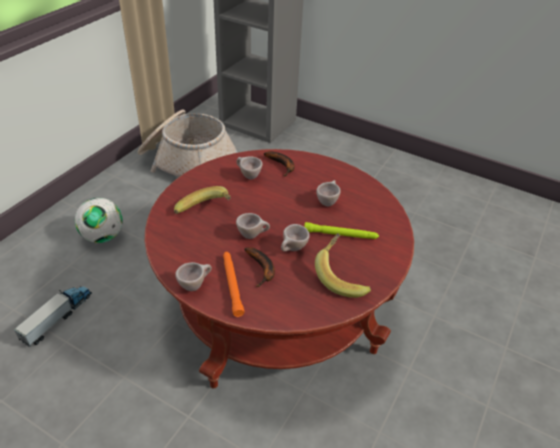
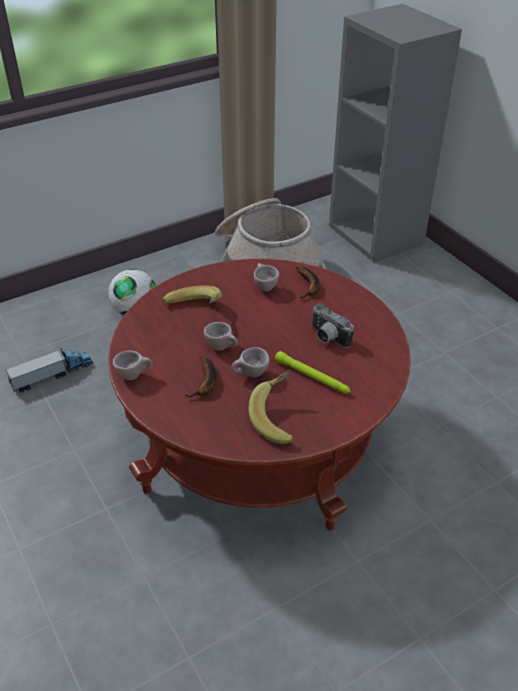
camera: 30 degrees right, 0 degrees up
(232, 284) = (167, 387): orange flashlight -> none
(327, 201) = (327, 338): beige cup -> camera

